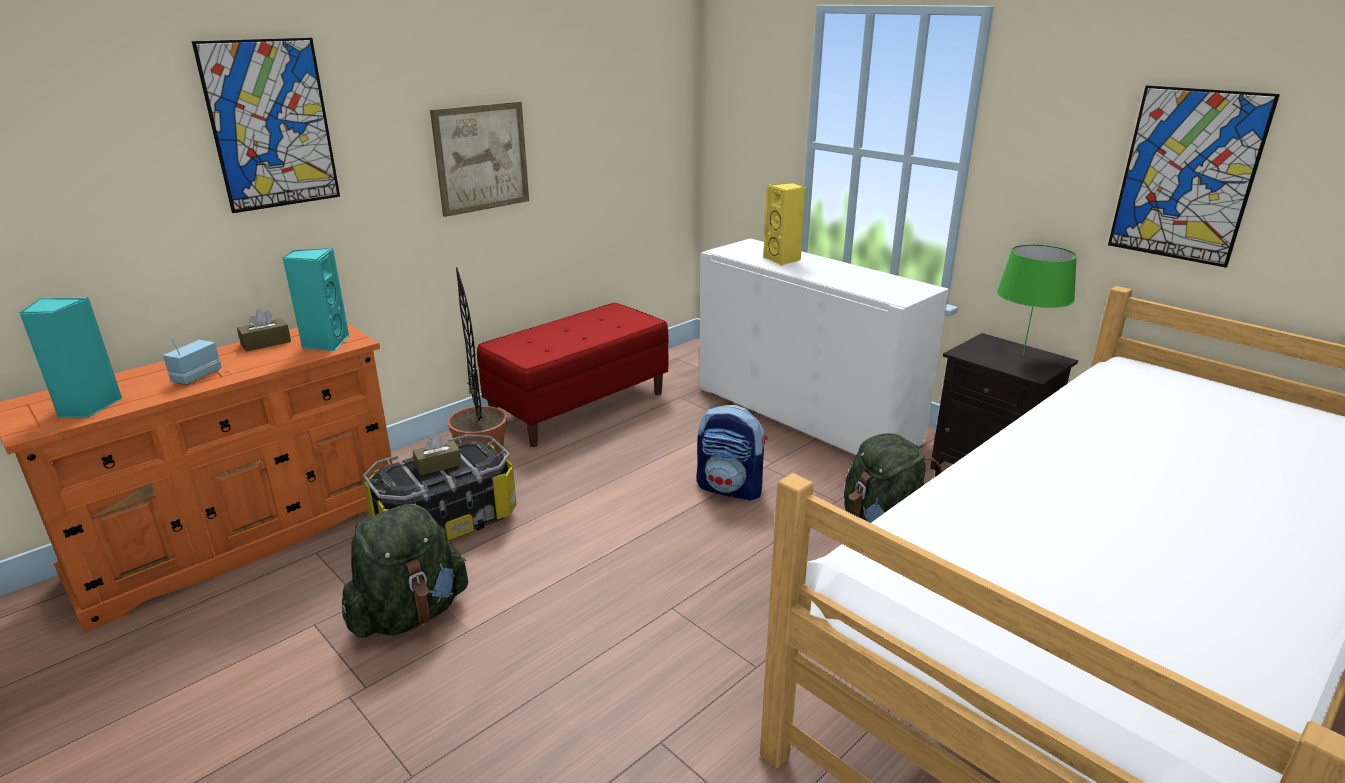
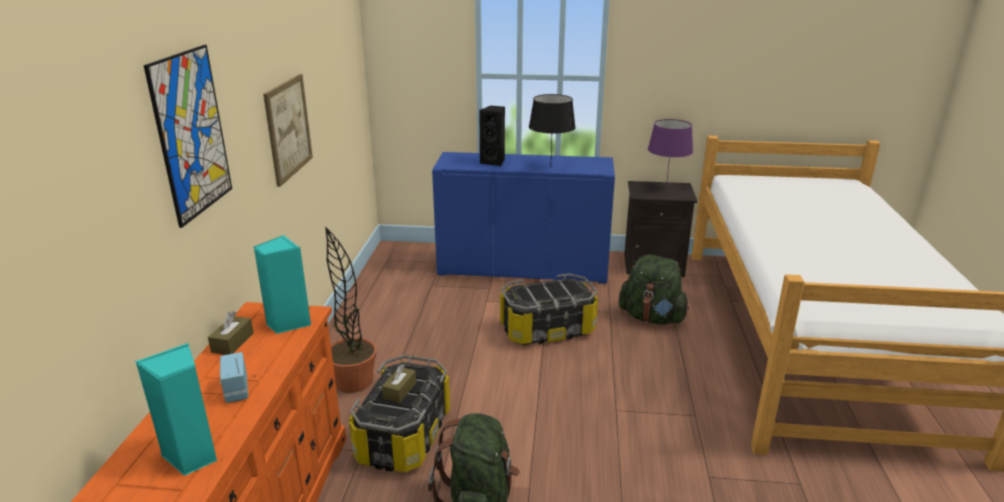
camera: 40 degrees left, 0 degrees up
(579, 406) = (371, 318): red bench -> none
(731, 488) = (547, 329): backpack -> storage box
(783, 259) = (494, 162): yellow speaker -> black speaker
(805, 414) = (523, 268): white cabinet -> blue cabinet
(838, 280) = (550, 167): none -> black table lamp
(1023, 355) = (666, 188): green table lamp -> purple table lamp
(1186, 176) = (736, 68): picture -> none

